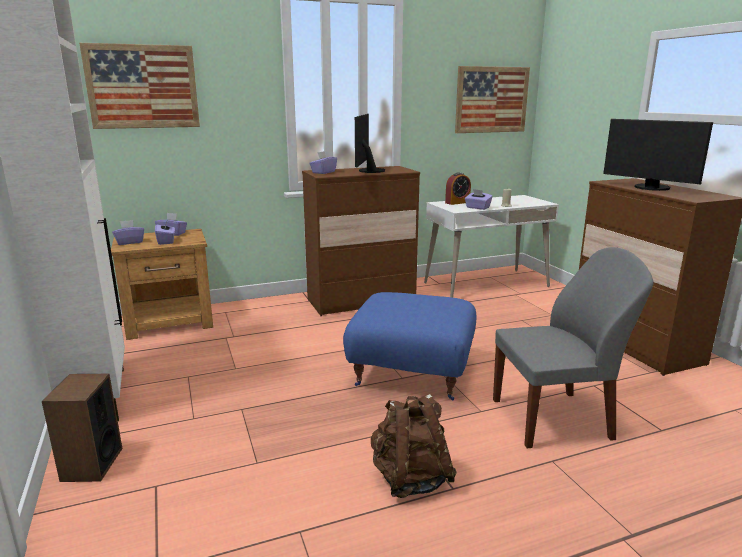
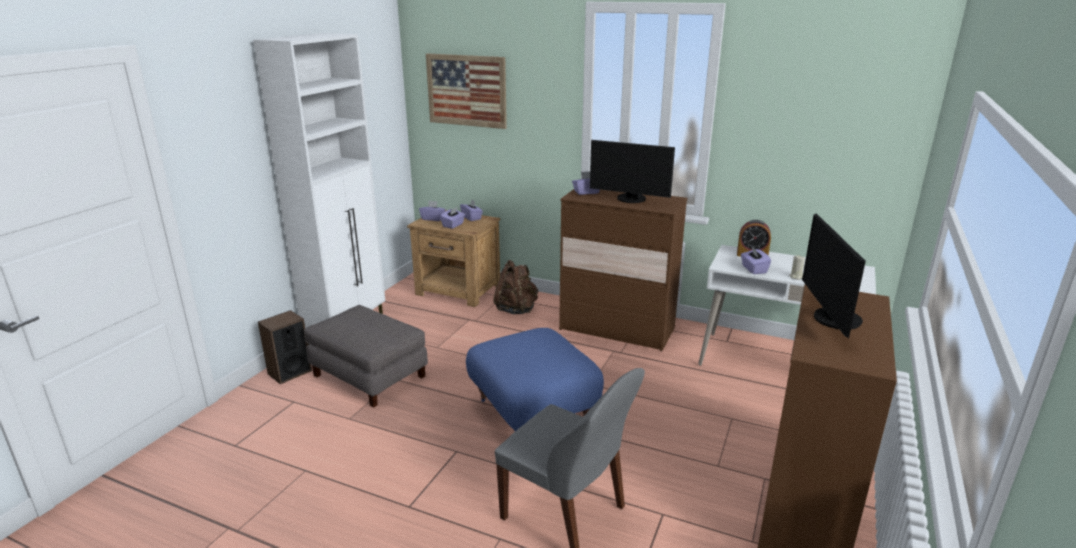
camera: 45 degrees right, 5 degrees up
(206, 420) = (368, 376): none -> grey ottoman
(368, 171) = (630, 199): monitor -> monitor turned 120 degrees counterclockwise
(410, 479) = (398, 483): brown backpack -> brown backpack (516, 309)
(491, 100) = (847, 133): picture -> none

